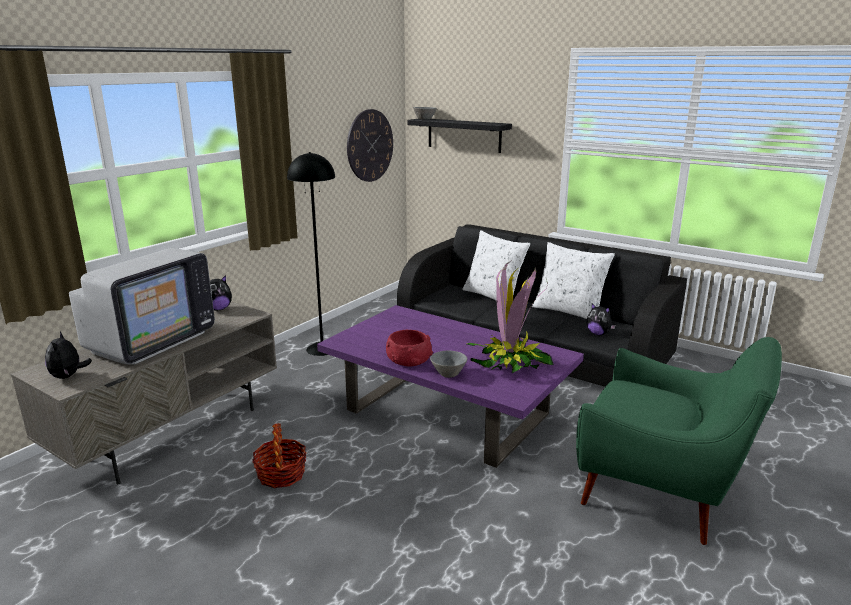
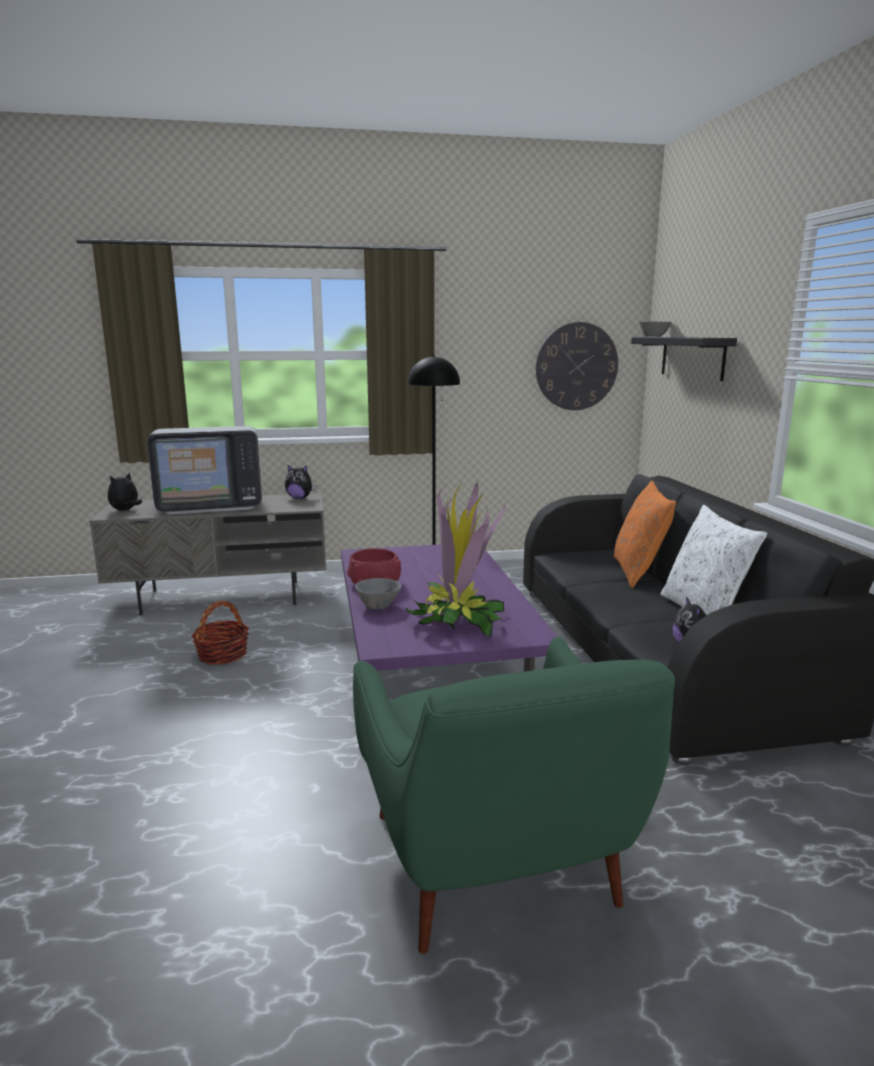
camera: 45 degrees right, 5 degrees down
(493, 296) = (638, 572): white pillow -> orange pillow

